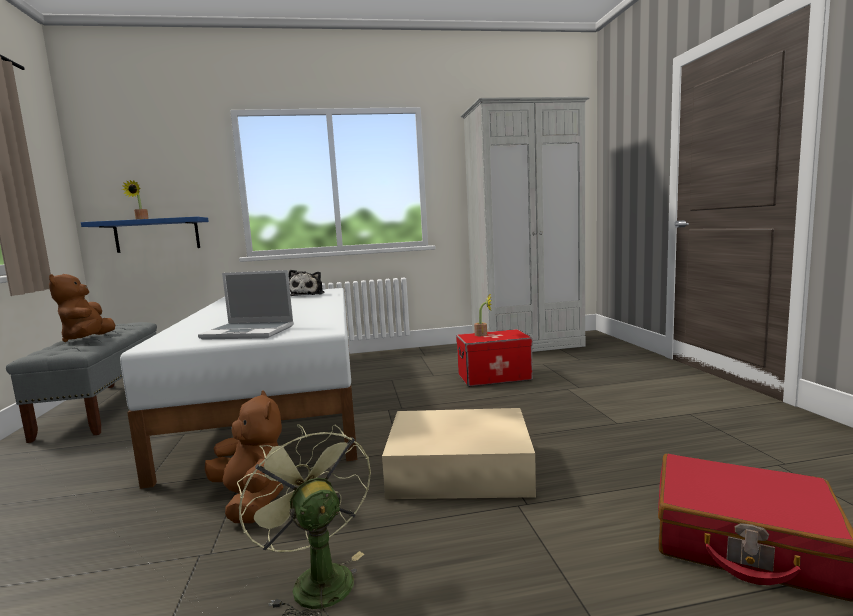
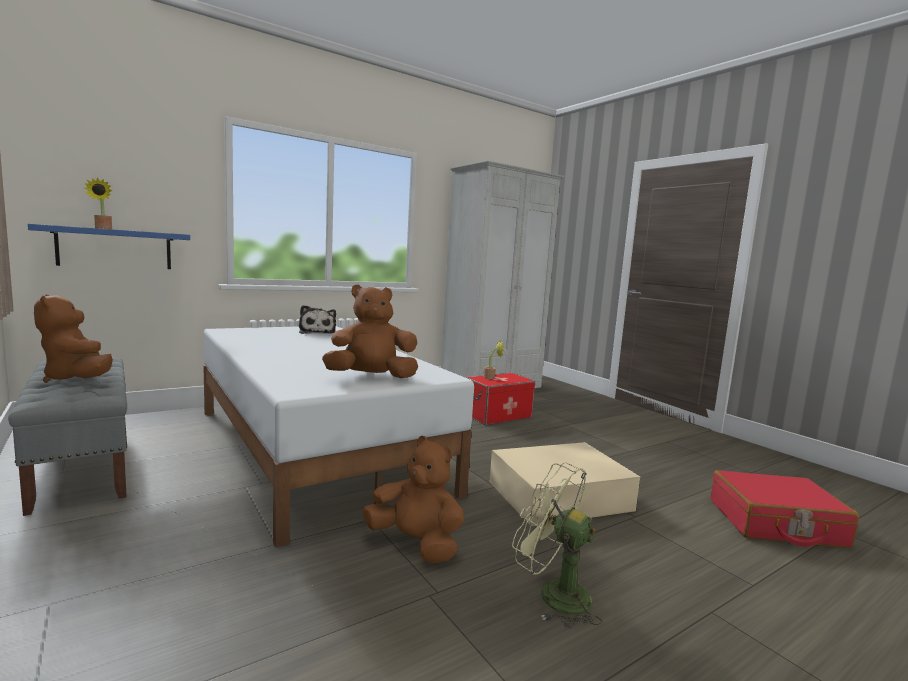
camera: 25 degrees left, 0 degrees up
(250, 332) = (371, 377): laptop -> brown plush toy

